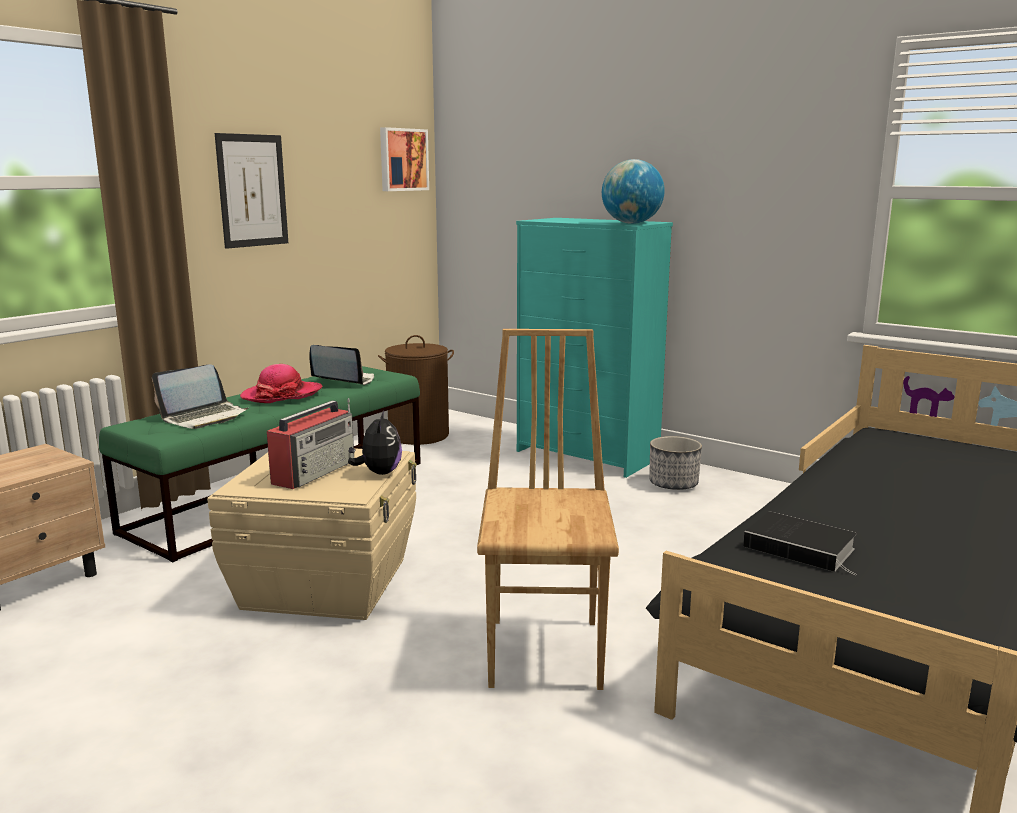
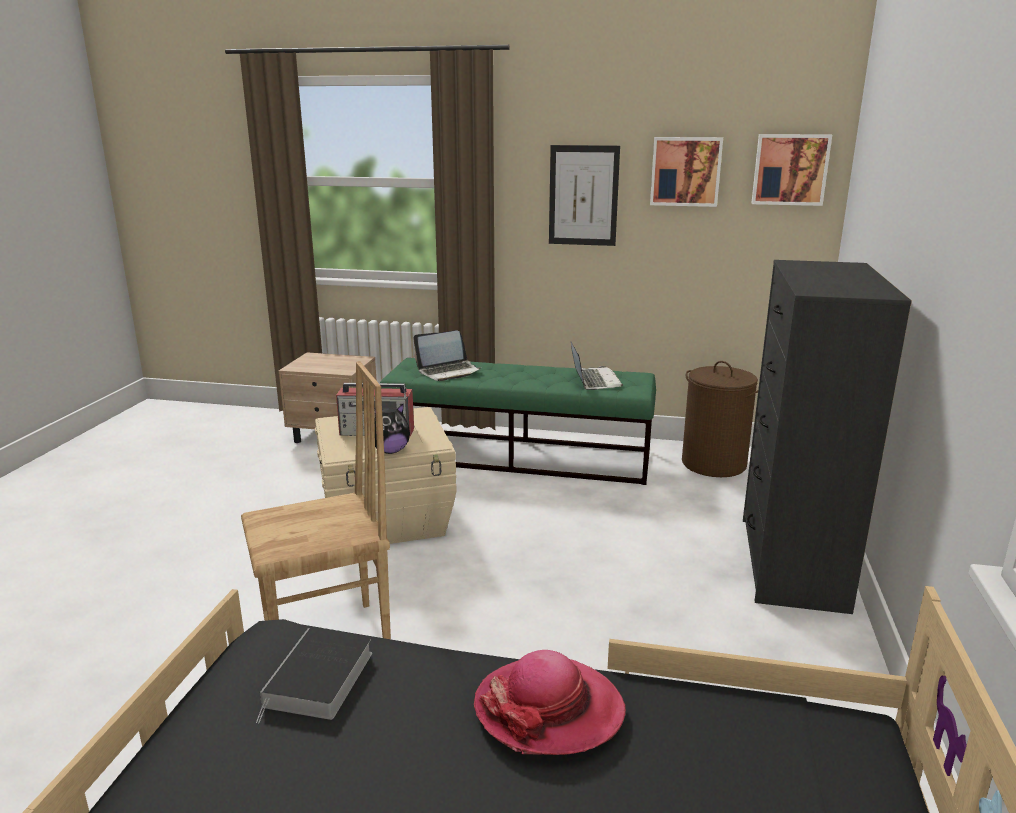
camera: 65 degrees right, 5 degrees up
(205, 417) = (448, 371): laptop -> laptop turned 45 degrees counterclockwise
(282, 395) = (526, 375): hat -> hat (549, 710)
(334, 162) = (685, 171): none -> picture
(588, 455) = (792, 563): turquoise dresser -> black dresser
(631, 223) = (829, 290): globe -> none
(673, 484) = (775, 641): planter -> none

